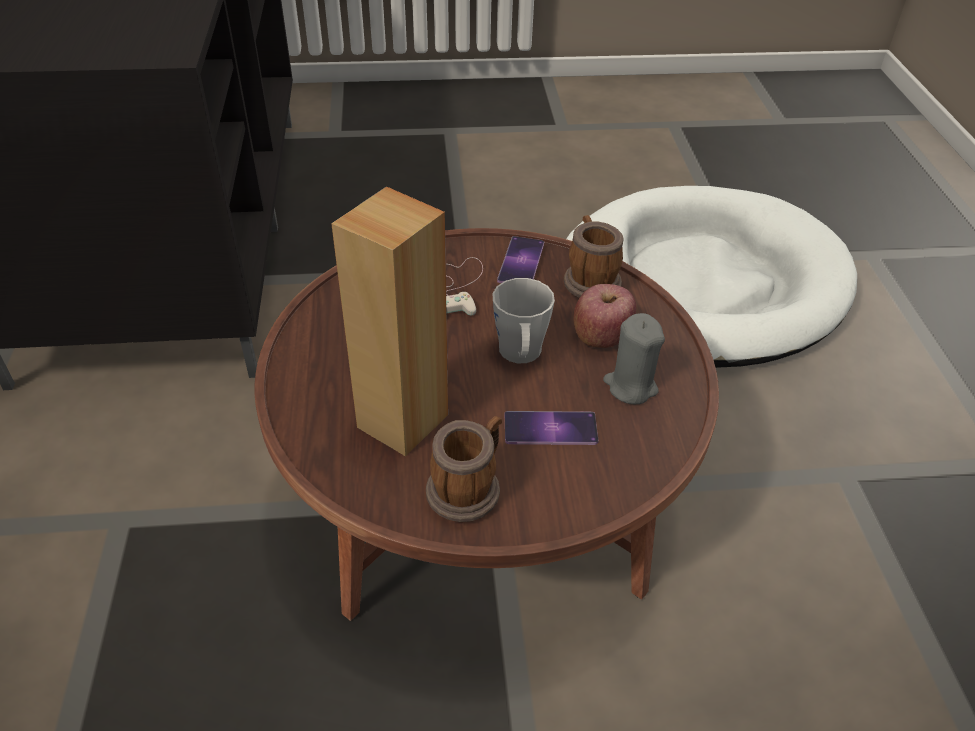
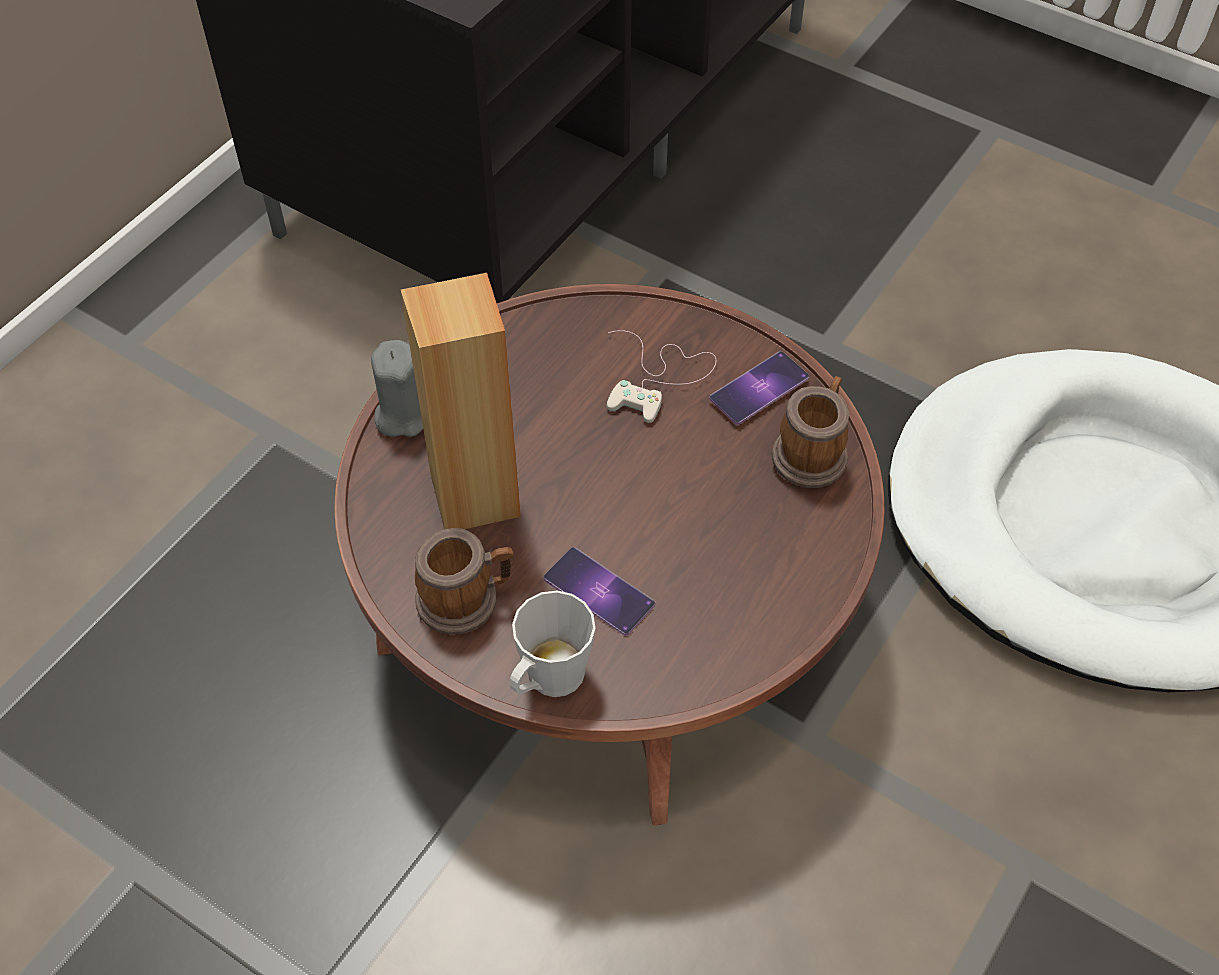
camera: 40 degrees right, 10 degrees up
(520, 355) = (651, 496): grey mug -> grey mug (548, 680)
(601, 337) = (753, 526): apple -> none
(630, 386) = (724, 599): grey candle -> grey candle (402, 415)

